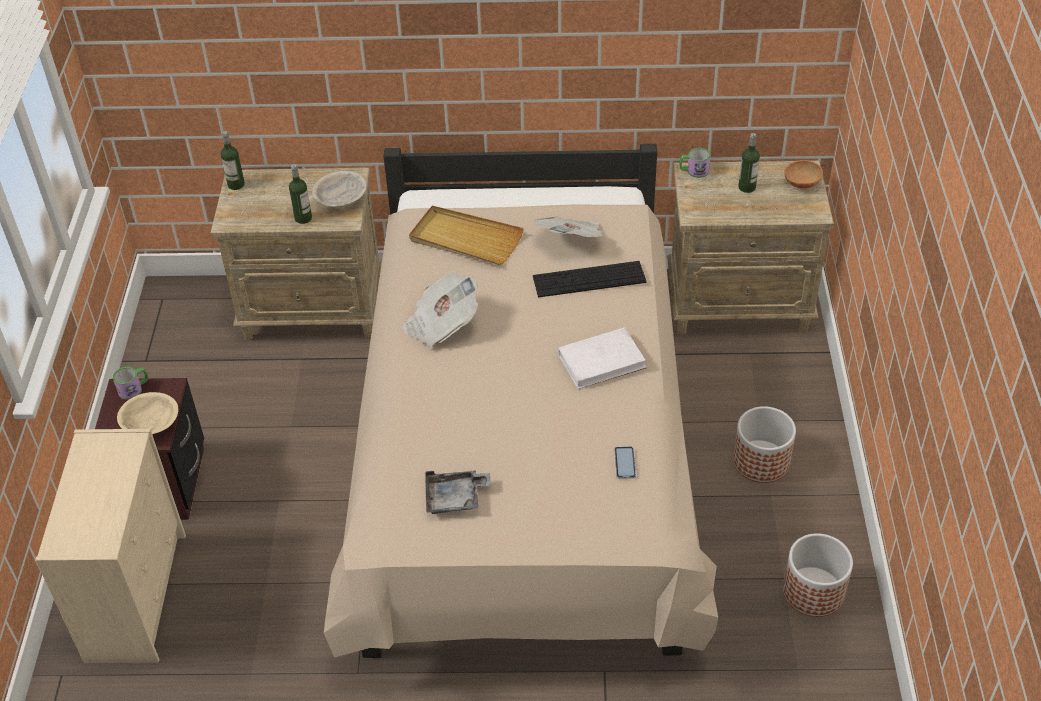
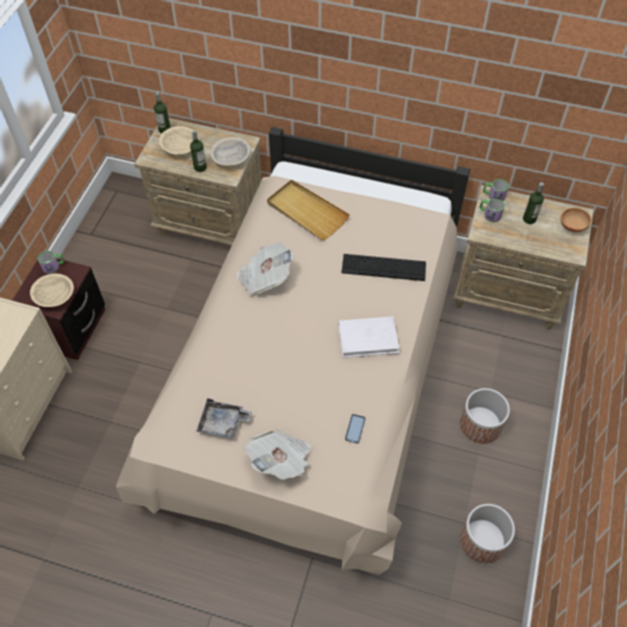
camera: 15 degrees right, 10 degrees up
(266, 201) = (180, 148): none -> beige bowl
(572, 241) = (382, 232): newspaper -> newspaper (281, 460)
(697, 192) = (489, 214): none -> mug

